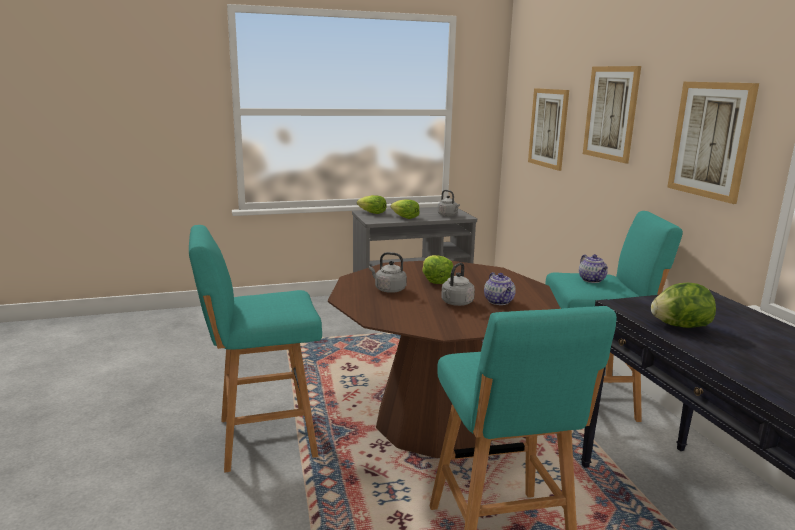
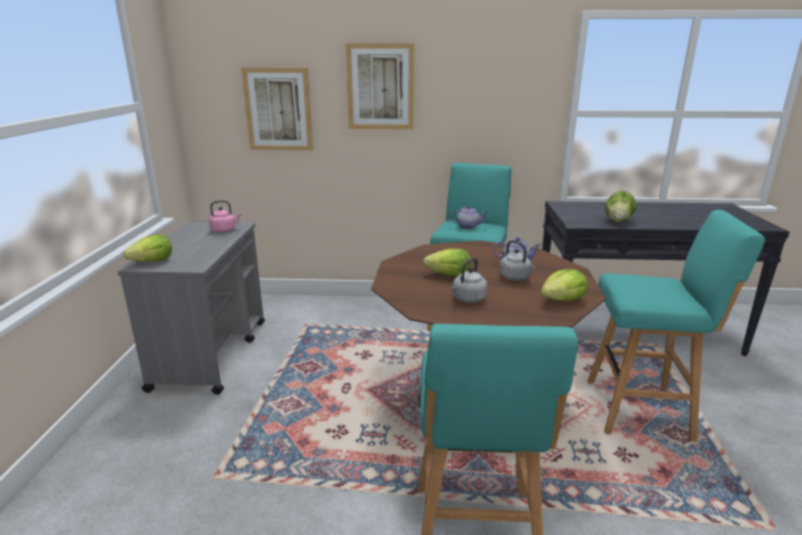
camera: 70 degrees left, 5 degrees up
(405, 217) = (204, 249): lettuce -> lettuce (563, 300)
(448, 215) = (225, 230): grey kettle -> pink kettle
(710, 140) = (501, 99): picture -> none

